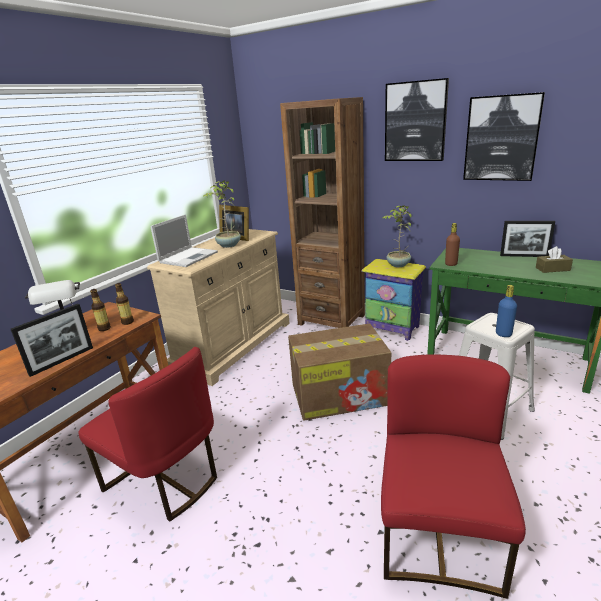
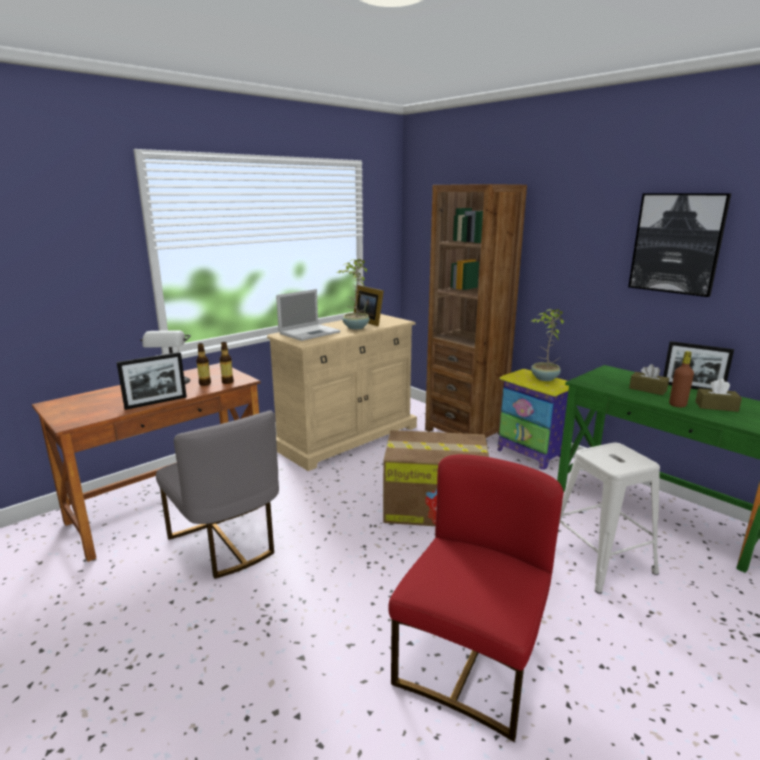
camera: 15 degrees right, 5 degrees down
(165, 480) = (226, 543): red chair -> grey chair
(415, 122) = (581, 216): picture -> none
(451, 264) = (593, 383): brown bottle -> brown bottle (677, 405)
(494, 263) = (647, 389): none -> brown tissue box
(503, 334) = (615, 465): blue bottle -> none

